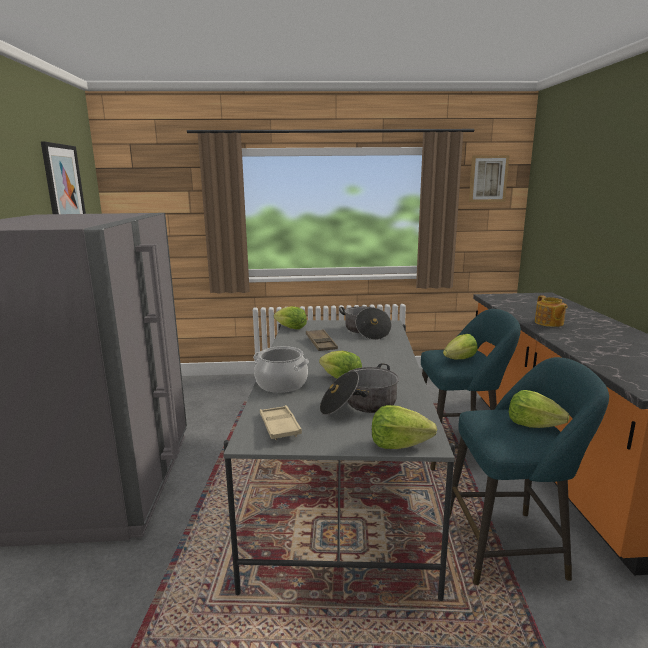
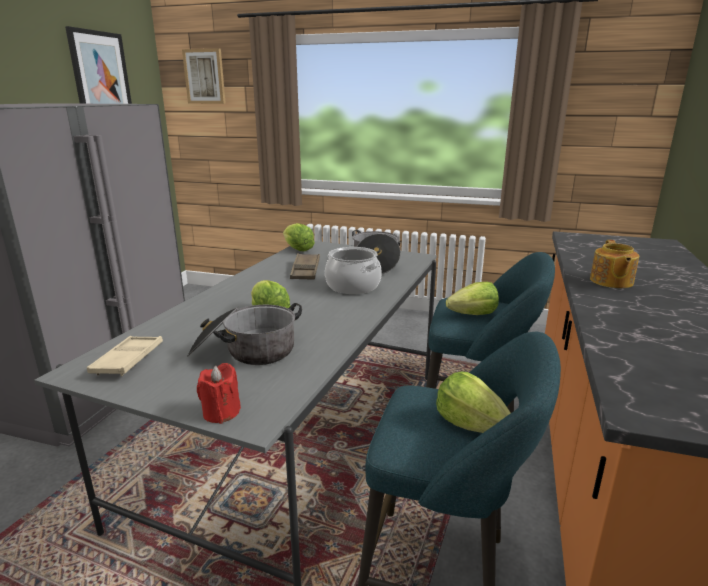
camera: 20 degrees right, 5 degrees up
(281, 384) = (199, 311): cooking pot -> cooking pot (352, 286)
(399, 444) = (221, 412): lettuce -> red candle
(488, 179) = (619, 71): picture -> picture (205, 76)

